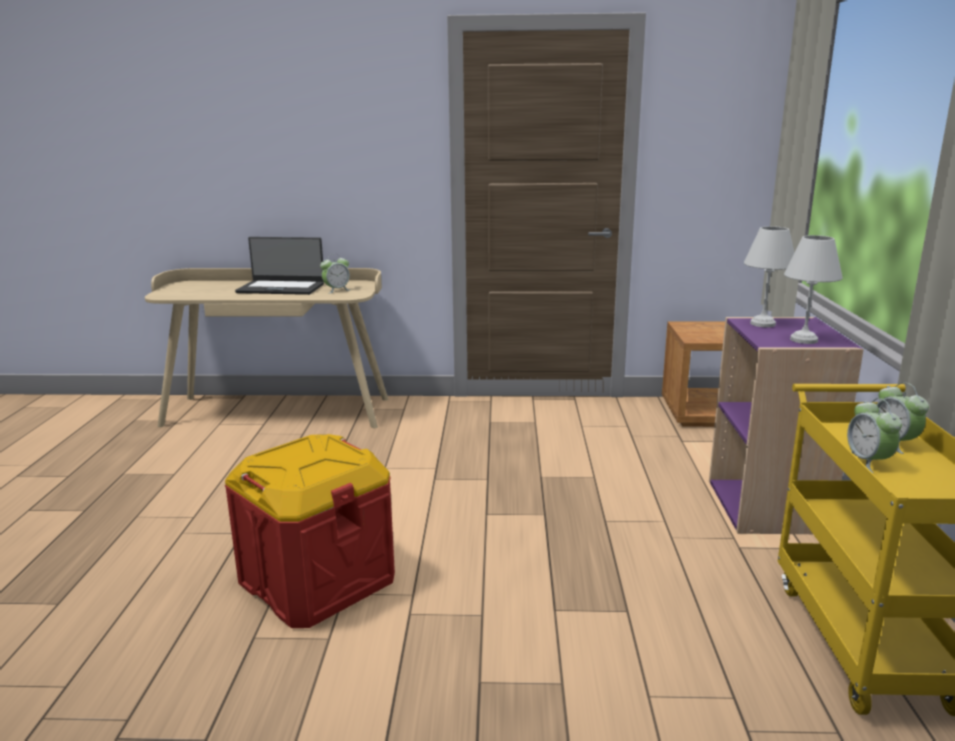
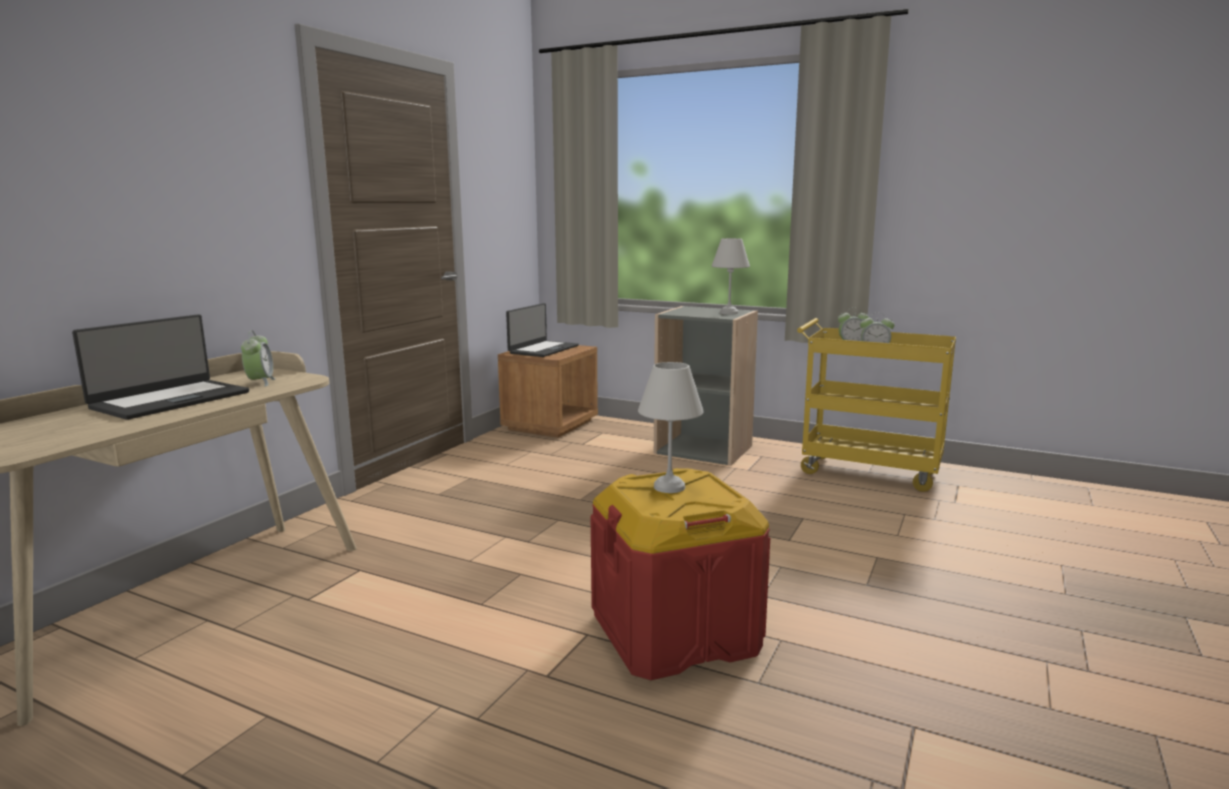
camera: 65 degrees left, 5 degrees down
(717, 329) = (543, 349): none -> laptop
(761, 323) = (683, 312): white table lamp -> white table lamp (667, 487)
(768, 507) = (705, 449): purple bookcase -> grey bookcase

